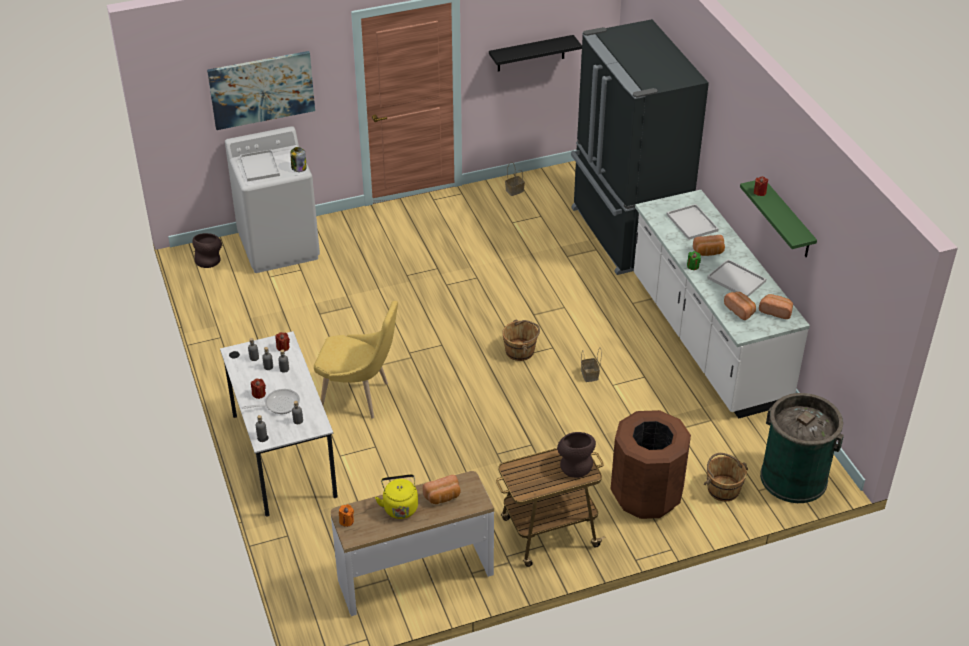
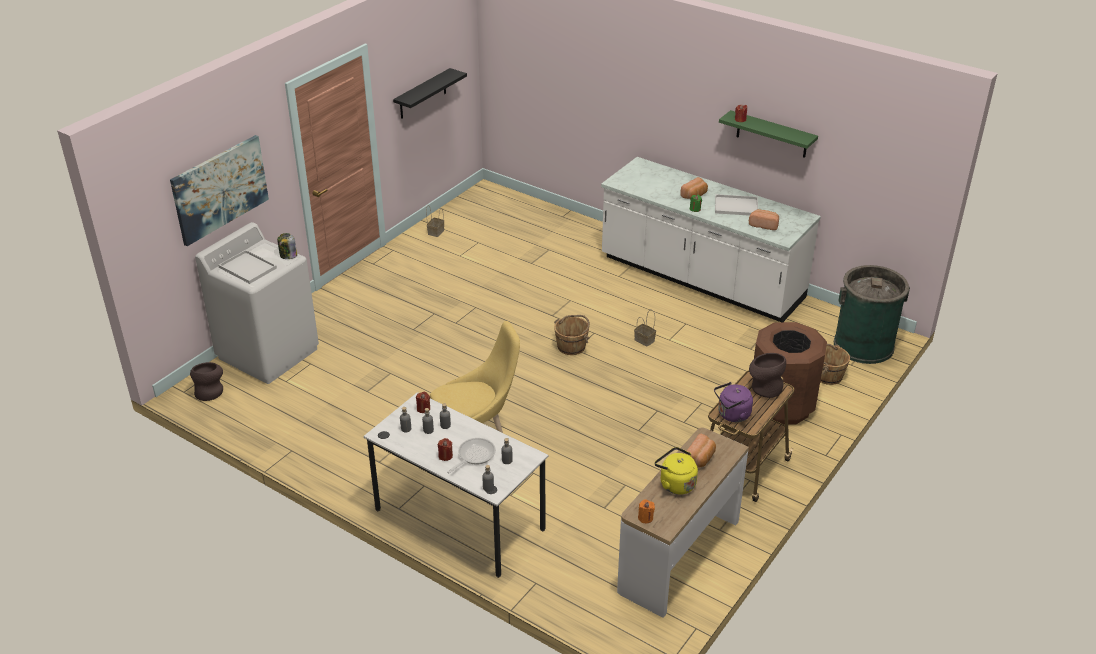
camera: 35 degrees left, 5 degrees down
(519, 474) = (732, 415): none -> purple kettle
(626, 234) = (559, 230): black fridge -> none
(693, 223) = (659, 180): white tray -> none
(776, 311) = (788, 216): bread -> none

